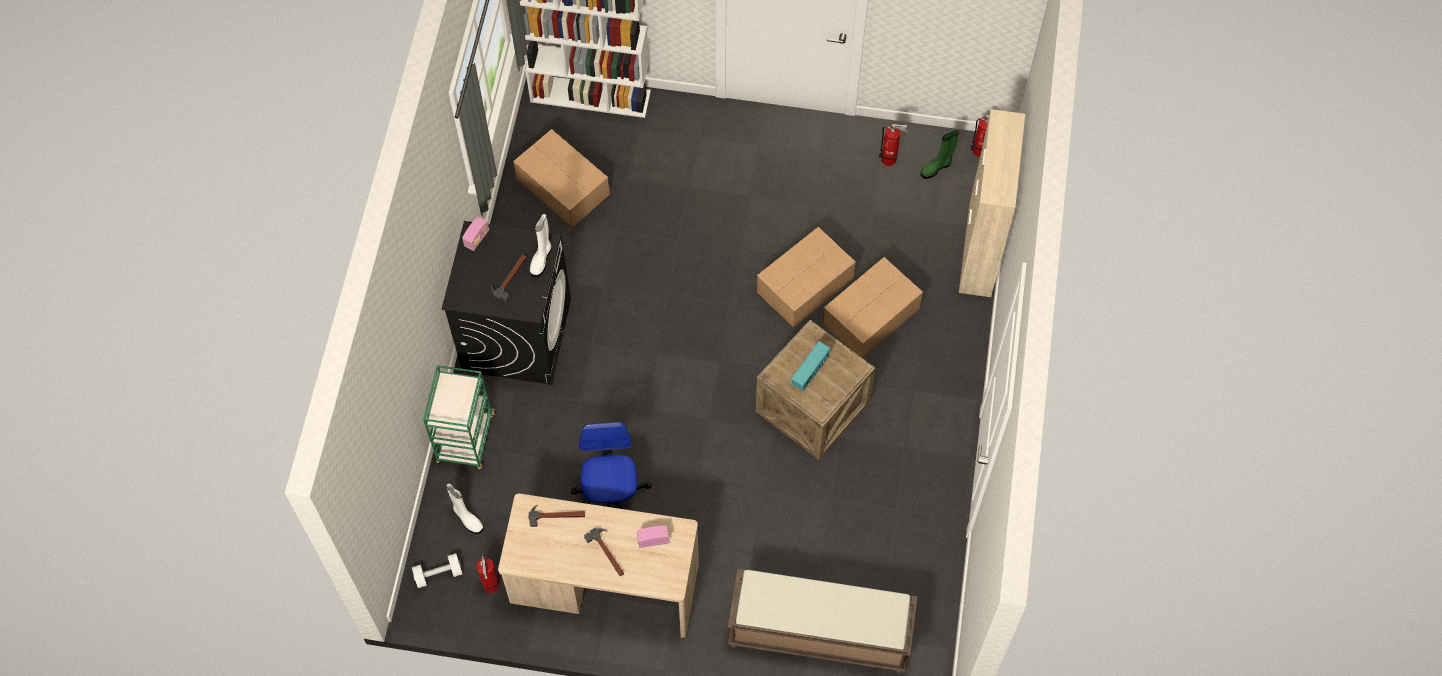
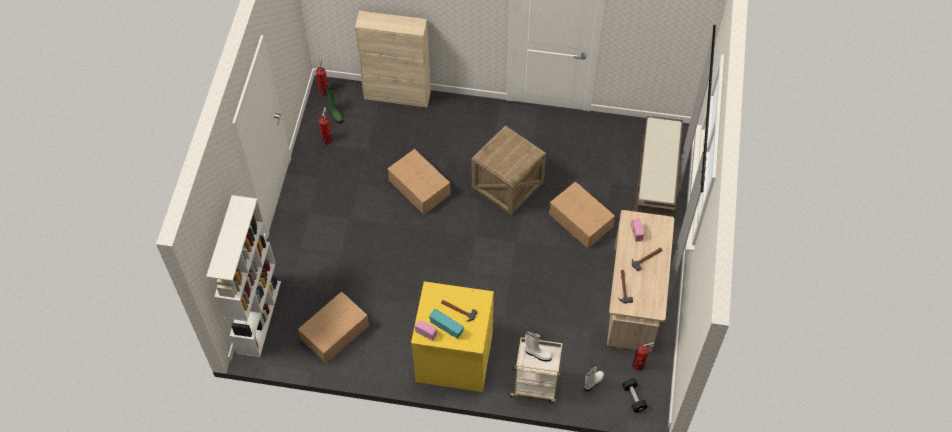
camera: 90 degrees left, 5 degrees down
(438, 574) = (633, 398): white dumbbell -> black dumbbell
(466, 440) = (535, 386): green cart -> beige cart
(516, 334) = (453, 358): black washing machine -> yellow washing machine
(541, 259) = (444, 292): white boot -> white boot (537, 354)
(611, 498) = (574, 296): office chair -> none
(810, 372) = (510, 157): radio -> radio (447, 327)
(872, 315) = (442, 152): cardboard box -> cardboard box (580, 220)

